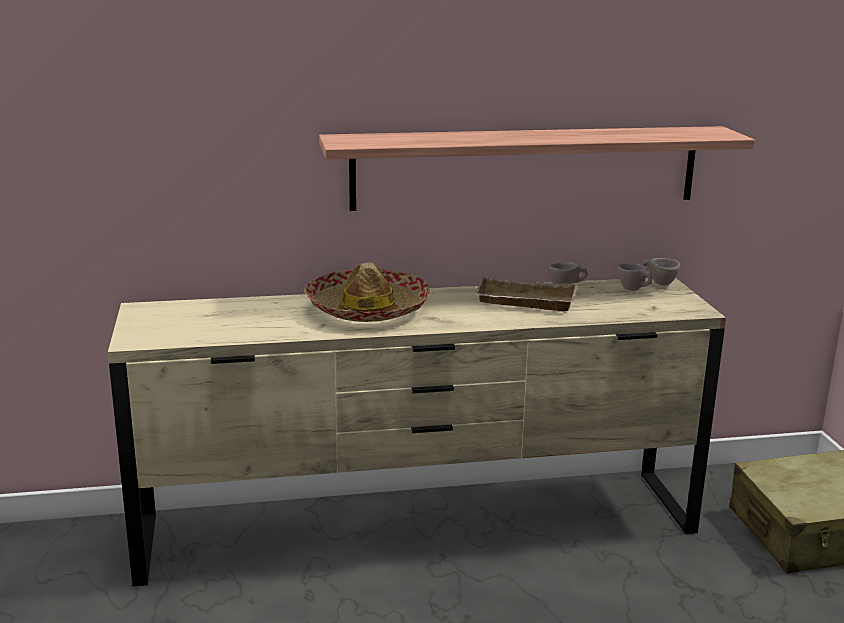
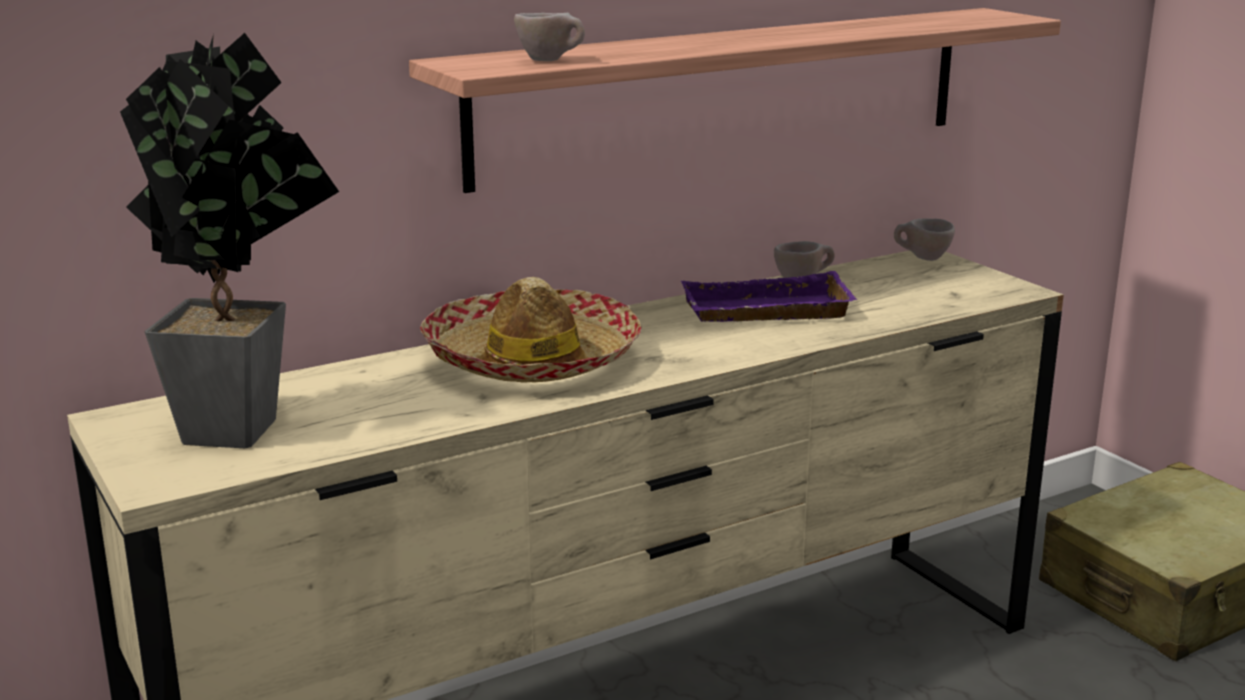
camera: 20 degrees left, 0 degrees up
(195, 320) = (244, 425): none -> potted plant
(523, 302) = (764, 312): beige tray -> purple tray
(634, 290) = (900, 272): beige cup -> beige cup (552, 61)

